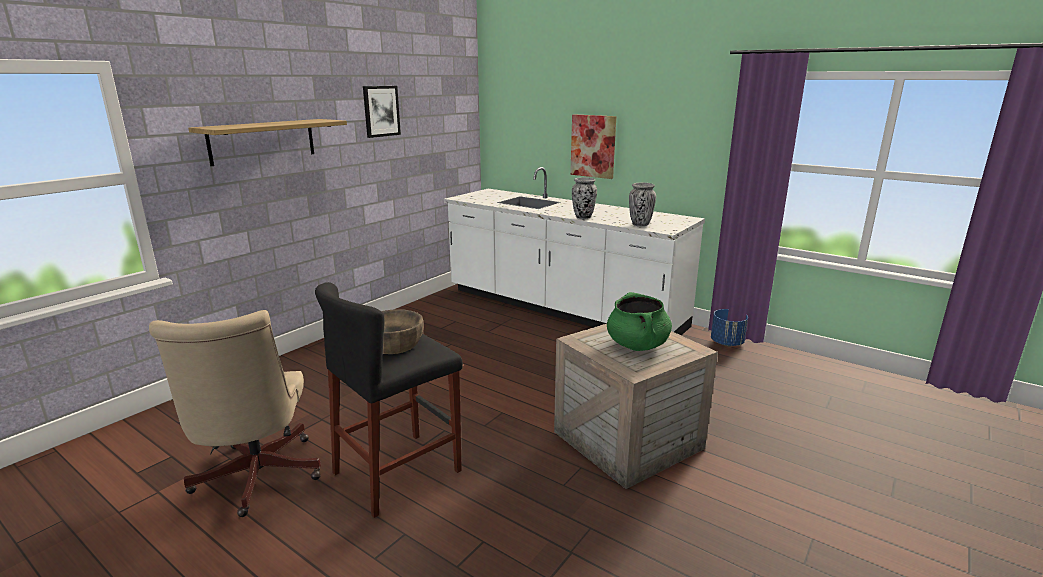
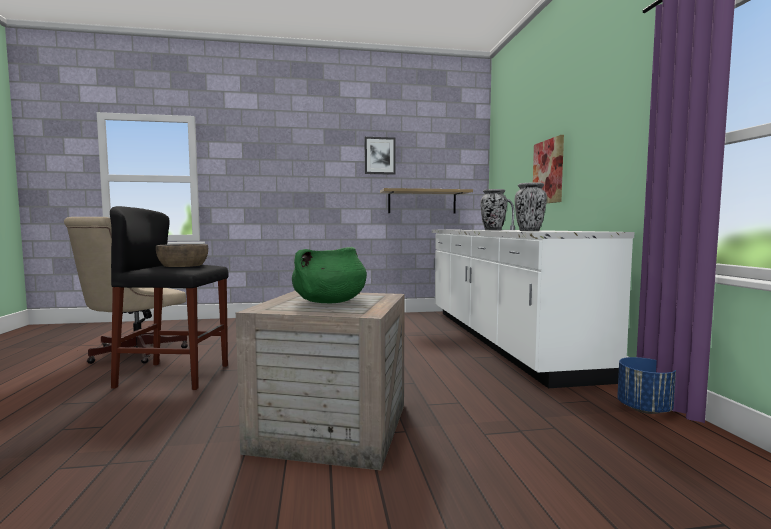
camera: 45 degrees right, 15 degrees down
(263, 141) = (279, 168): shelf -> shelf (422, 202)

